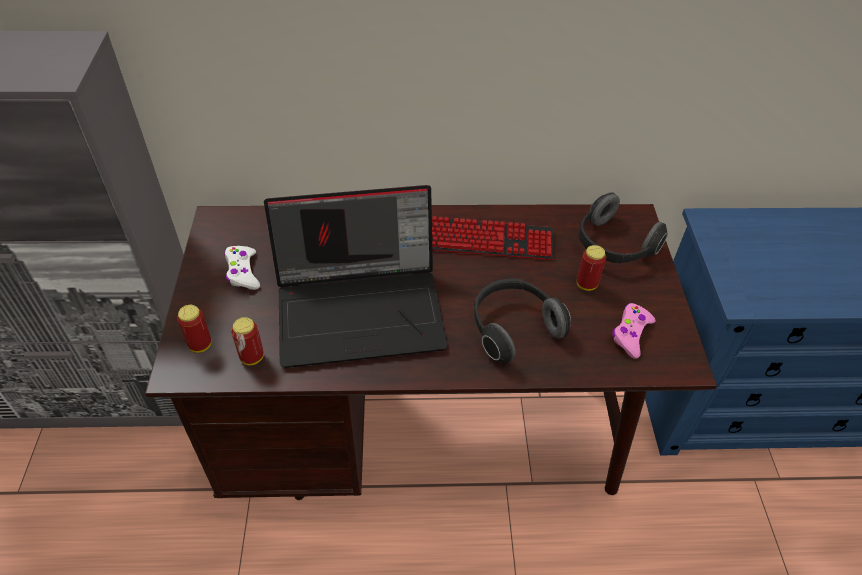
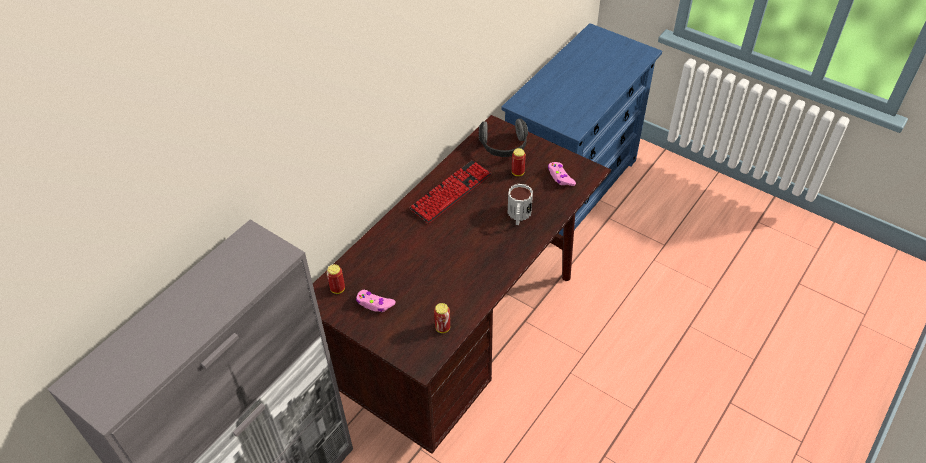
camera: 50 degrees left, 0 degrees up
(200, 345) = (413, 346): can -> can (337, 289)
(243, 272) = (374, 304): white game controller -> pink game controller
(362, 308) = (451, 266): laptop -> none
(513, 328) = (518, 216): headphones -> mug

